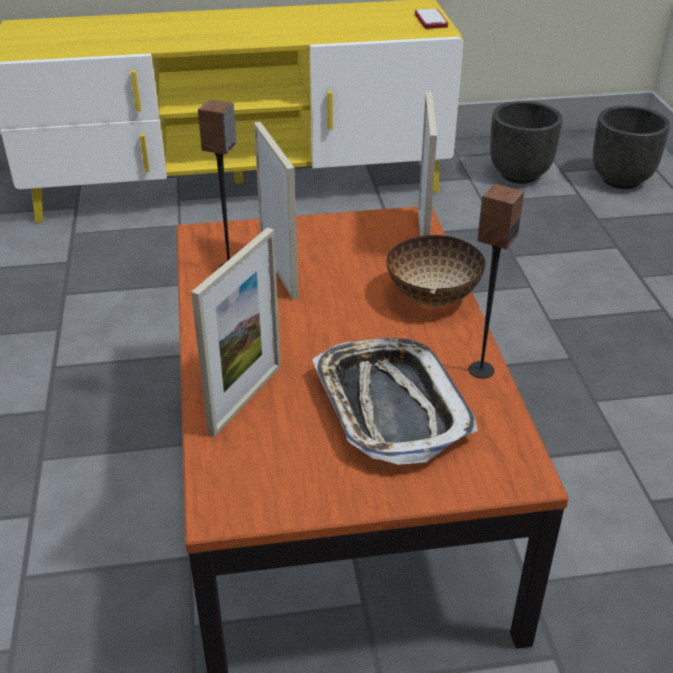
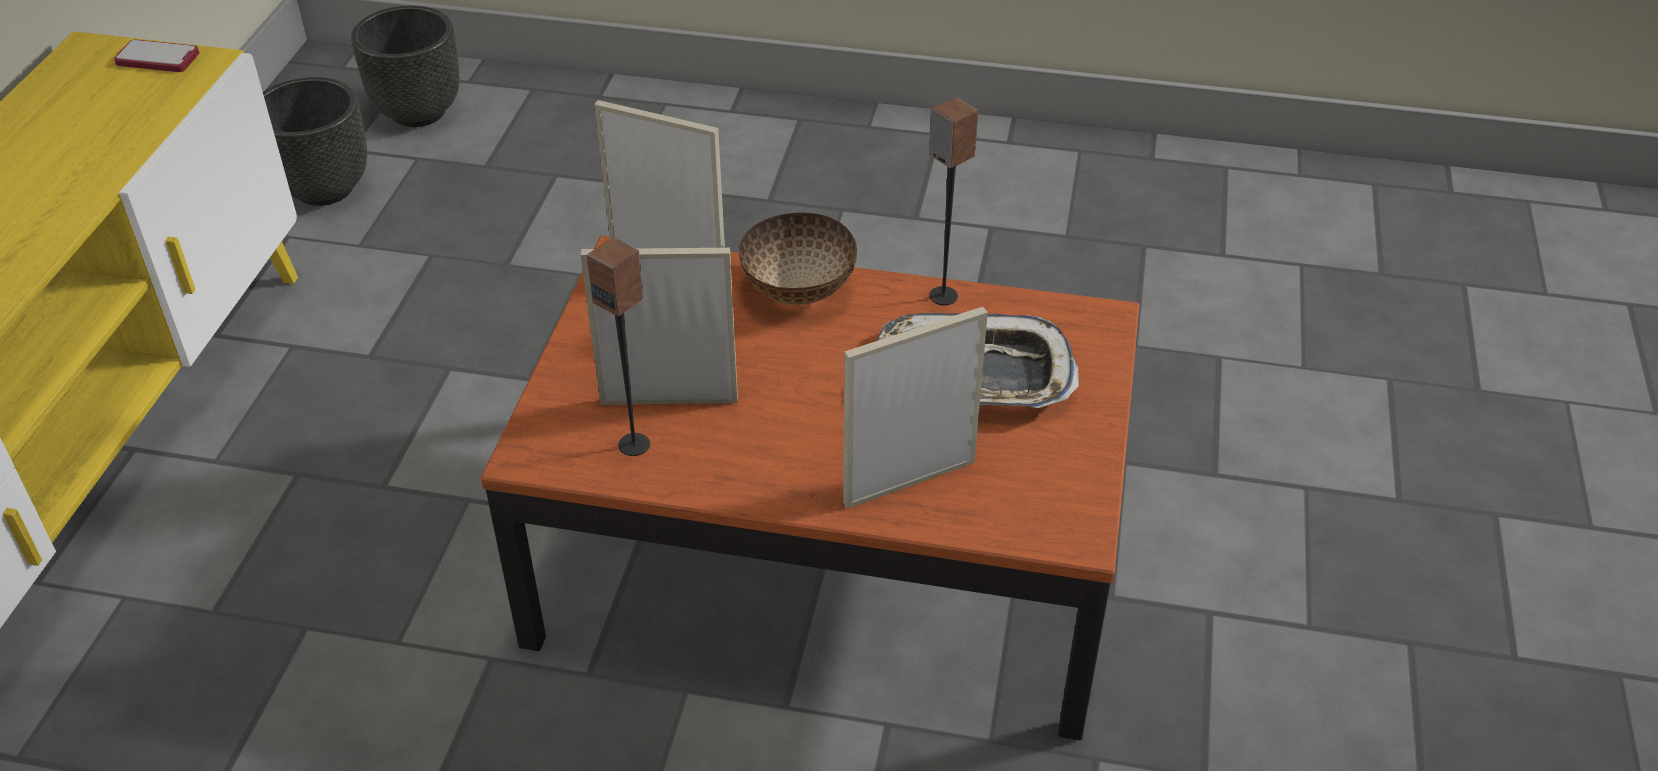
camera: 70 degrees left, 5 degrees up
(246, 398) = (909, 482): picture frame -> picture frame turned 75 degrees counterclockwise

